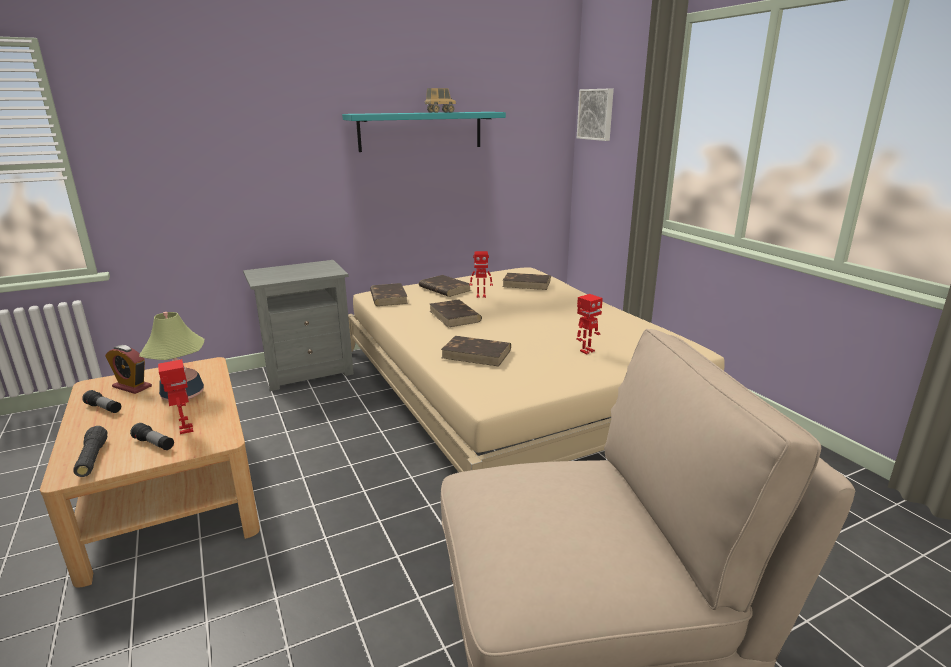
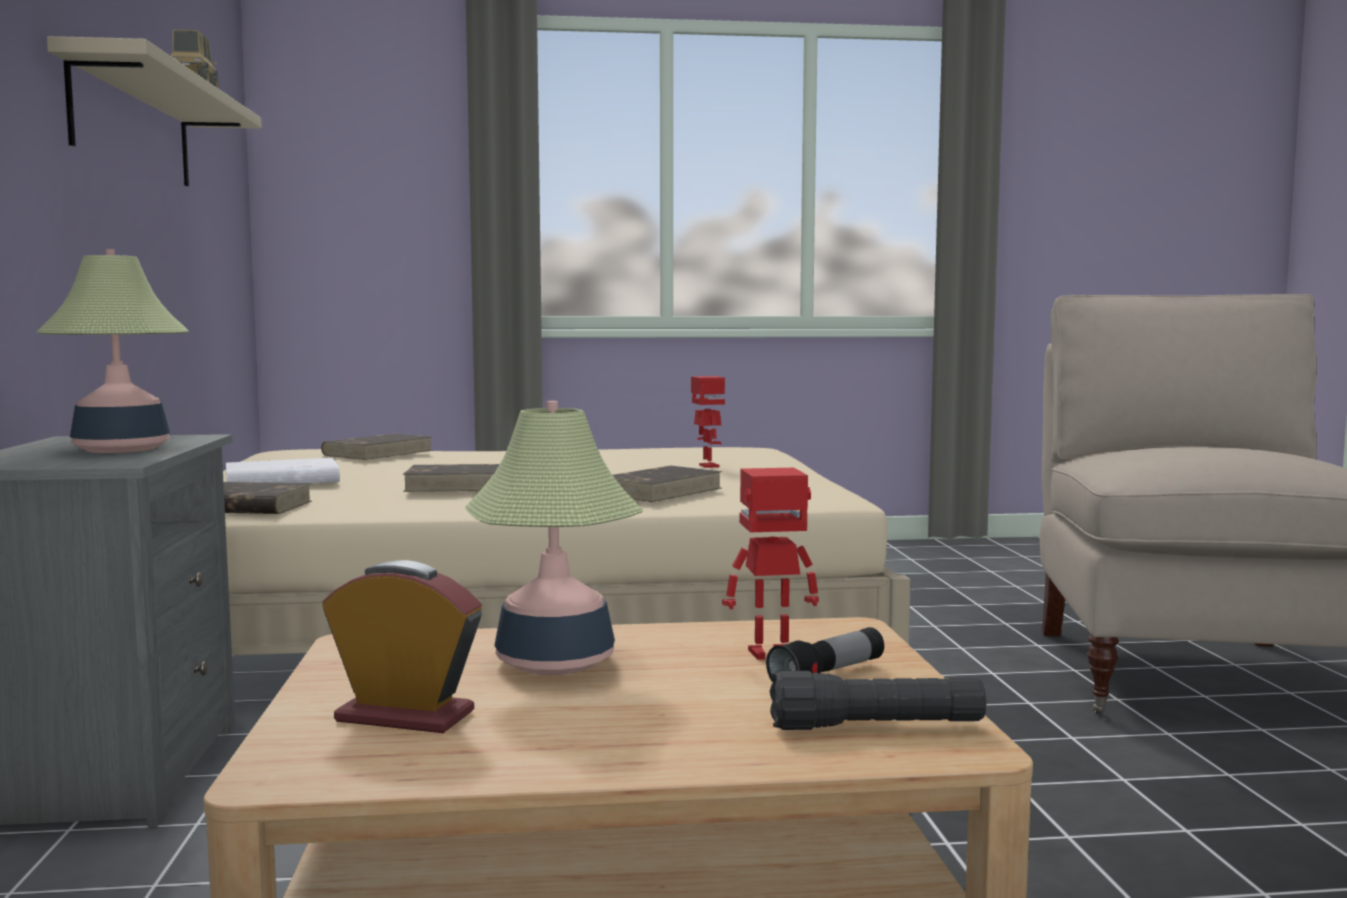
camera: 70 degrees left, 15 degrees down
(104, 408) = (542, 739): flashlight -> none
(132, 387) = (405, 716): alarm clock -> alarm clock turned 120 degrees counterclockwise
(295, 274) = (122, 449): none -> table lamp
(421, 131) = (133, 125): turquoise shelf -> beige shelf
(444, 288) = (281, 481): brown book -> white book
(481, 296) = (381, 472): toy robot -> none
(596, 114) = (318, 156): picture -> none

